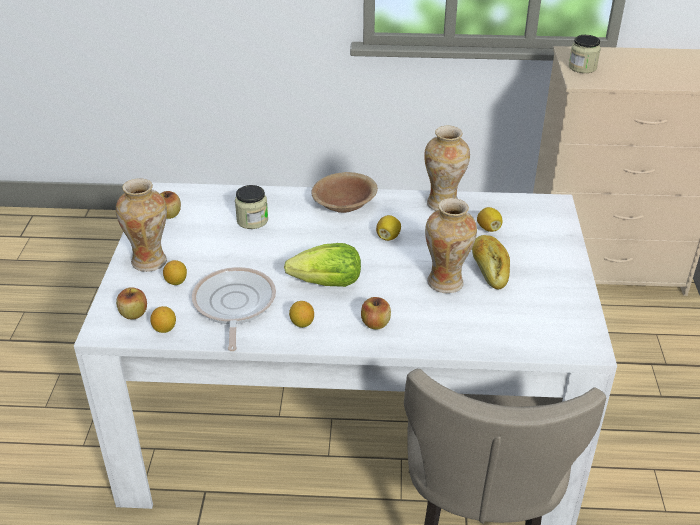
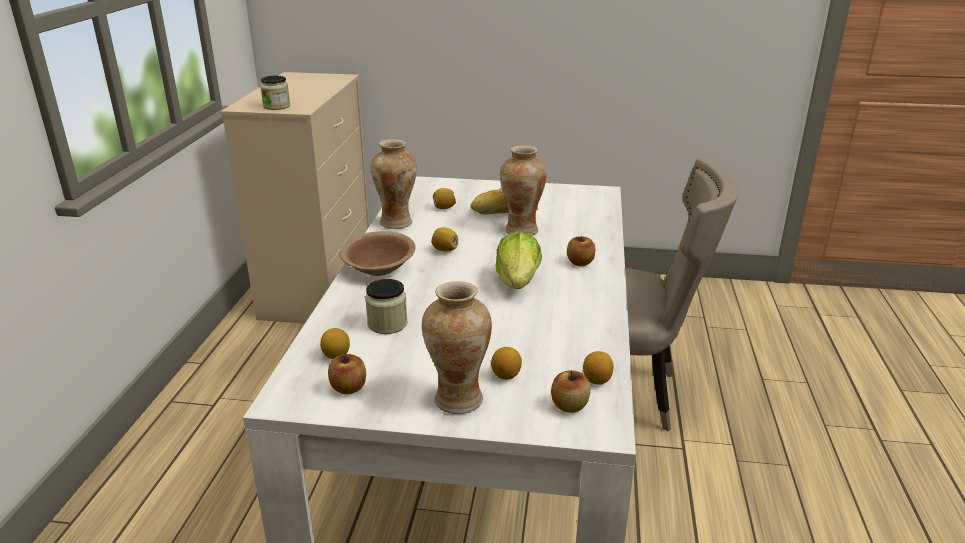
camera: 85 degrees left, 10 degrees down
(233, 305) = (553, 335): frying pan -> none
(302, 323) = (582, 297): lemon -> lemon (336, 356)

